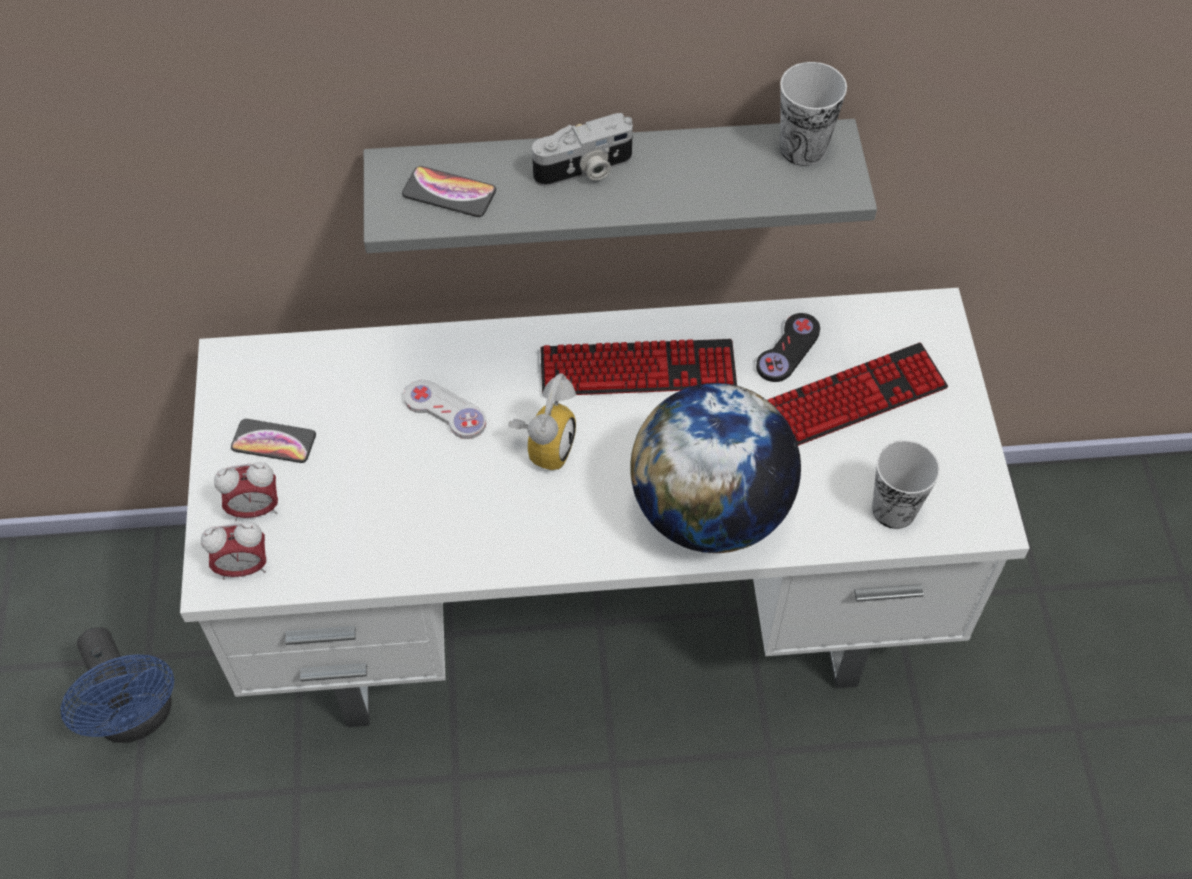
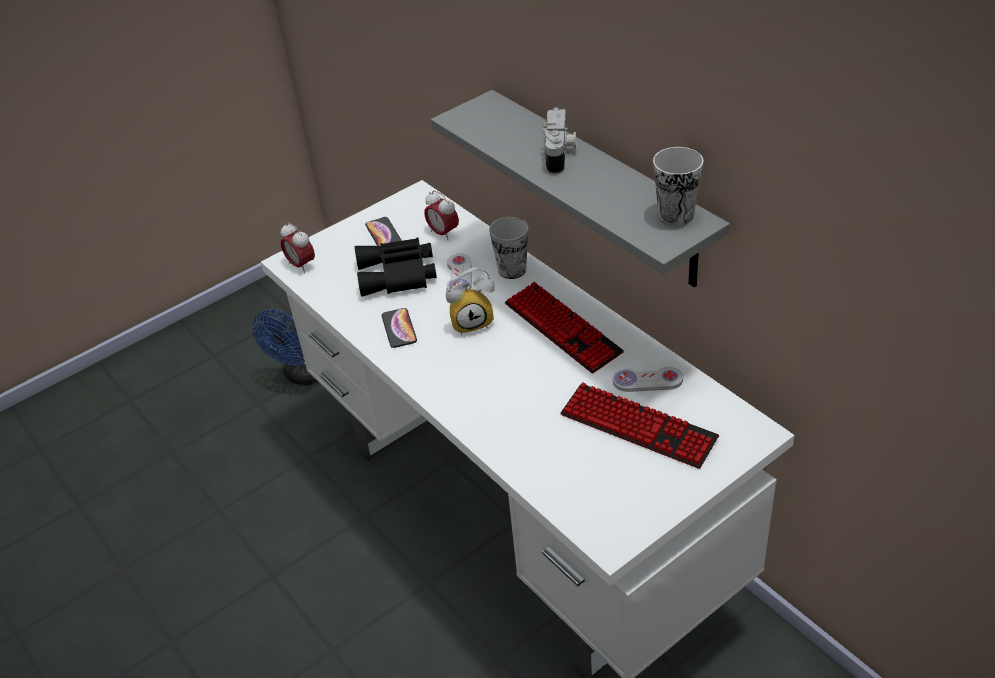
camera: 60 degrees right, 15 degrees down
(255, 509) = (338, 250): alarm clock -> alarm clock (443, 233)
(379, 471) = (398, 275): none -> black binoculars
(449, 193) = (491, 124): phone -> phone (399, 328)
(585, 170) = (560, 154): camera -> camera turned 120 degrees counterclockwise
(710, 510) = (491, 408): globe -> none
(788, 349) = (647, 381): black game controller -> white game controller
(894, 509) = (573, 490): cup -> cup (512, 270)

